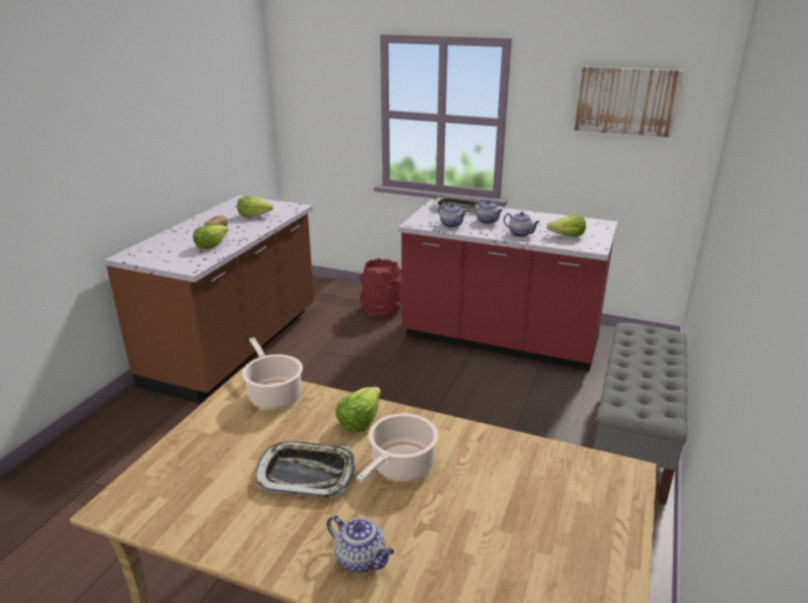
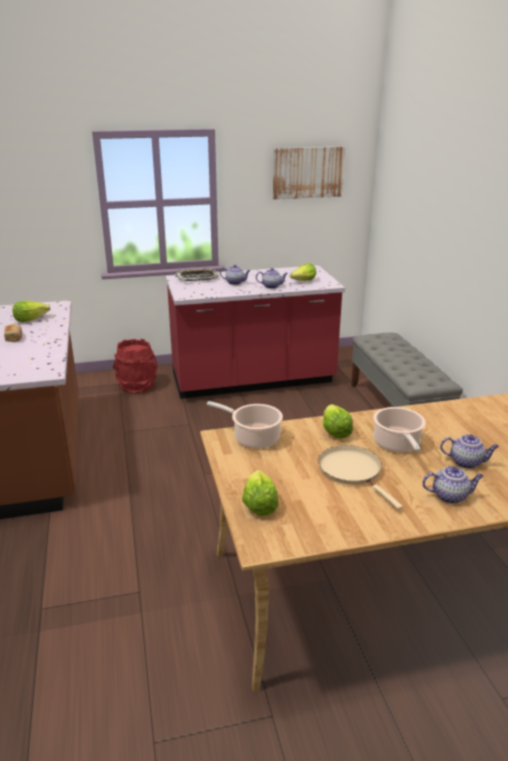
camera: 35 degrees left, 0 degrees up
(211, 245) = (34, 352): lettuce -> lettuce (259, 504)
(306, 474) = (352, 471): tray -> beige frying pan
(451, 225) = (214, 290): teapot -> teapot (466, 462)

